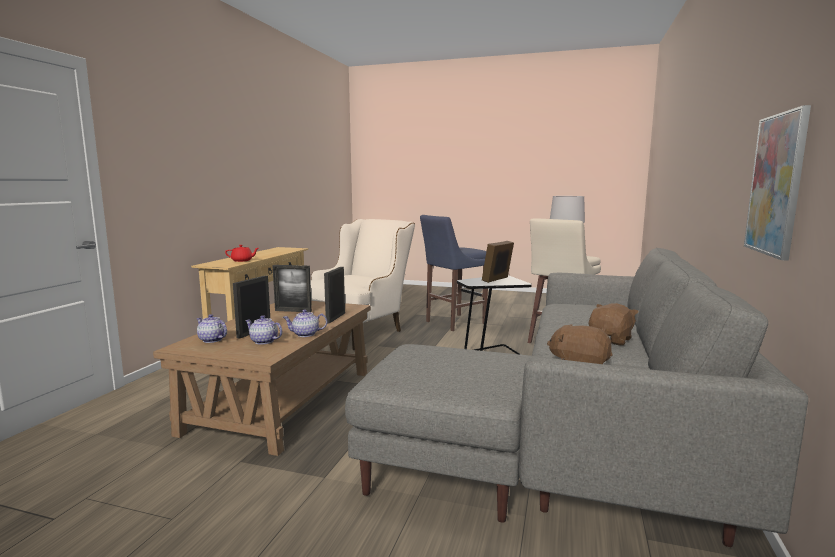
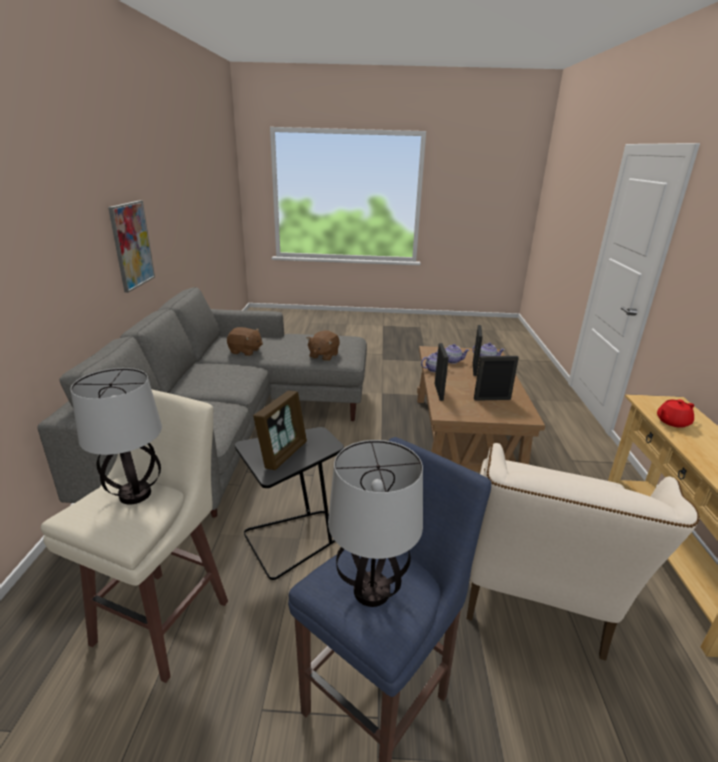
camera: 165 degrees right, 15 degrees up
(462, 249) = (371, 590): none -> table lamp
(611, 339) = (205, 374): brown plush toy -> brown plush toy (323, 356)

